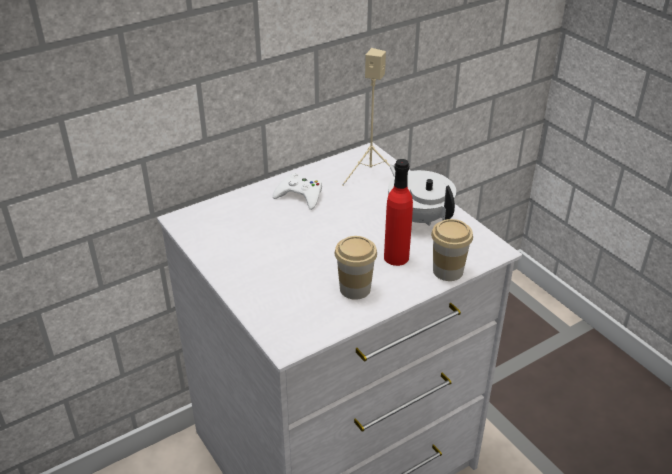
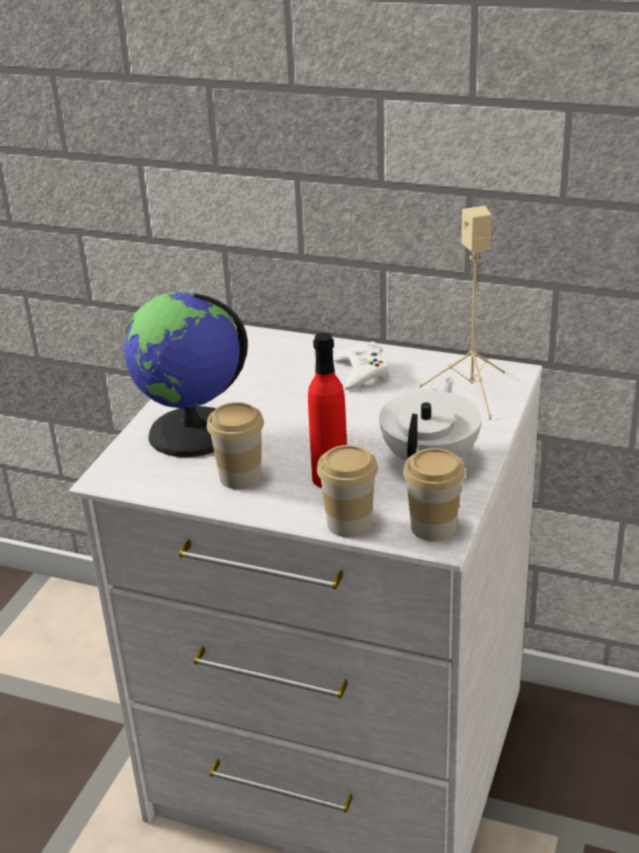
camera: 55 degrees right, 5 degrees down
(281, 286) = (193, 433): none -> globe
(481, 246) = (433, 527): none -> cup

